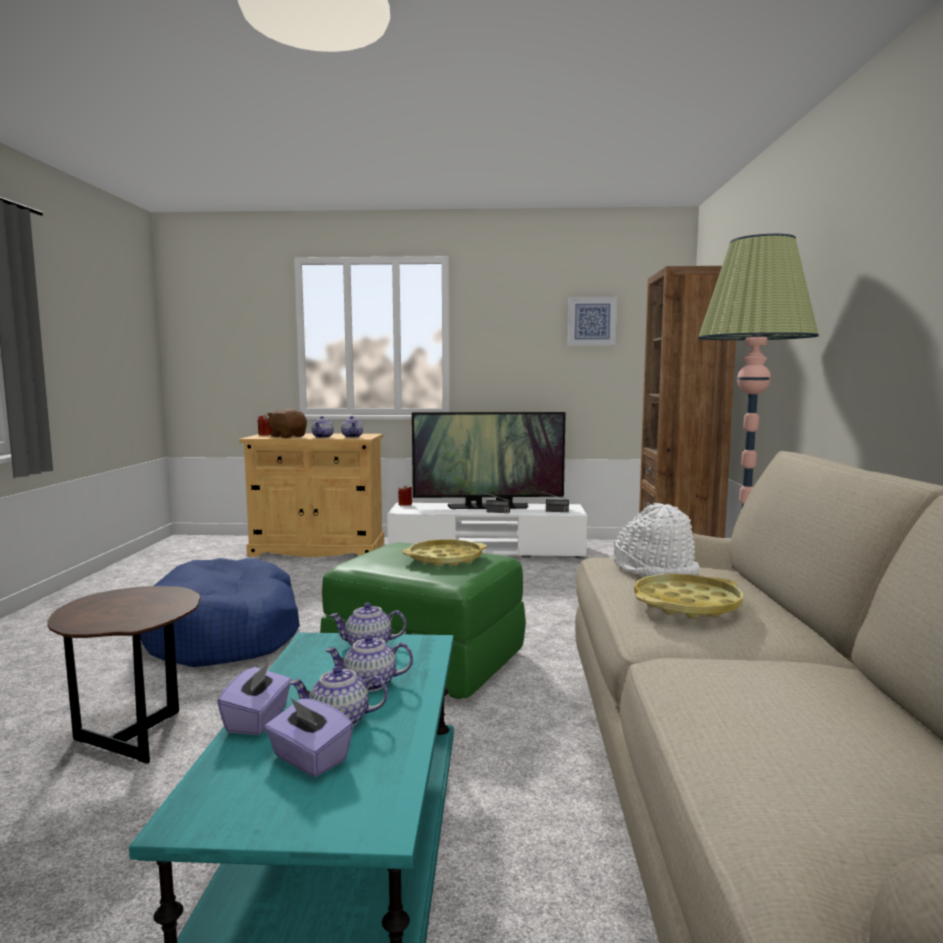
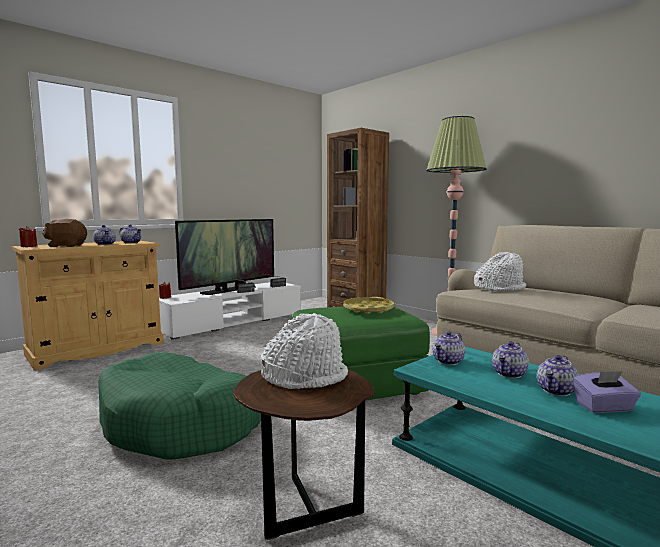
camera: 45 degrees left, 0 degrees up
(149, 601) = (305, 377): none -> white hat
(225, 634) = (181, 423): blue dog bed -> green dog bed
(258, 720) = (535, 407): purple tissue box -> none
(591, 321) = (272, 159): picture -> none
(687, 604) = (556, 296): yellow tray -> none

